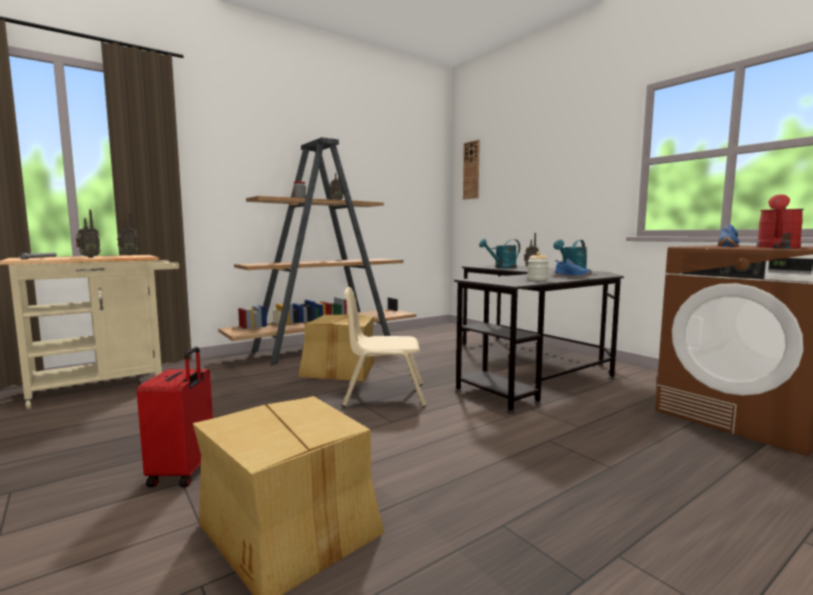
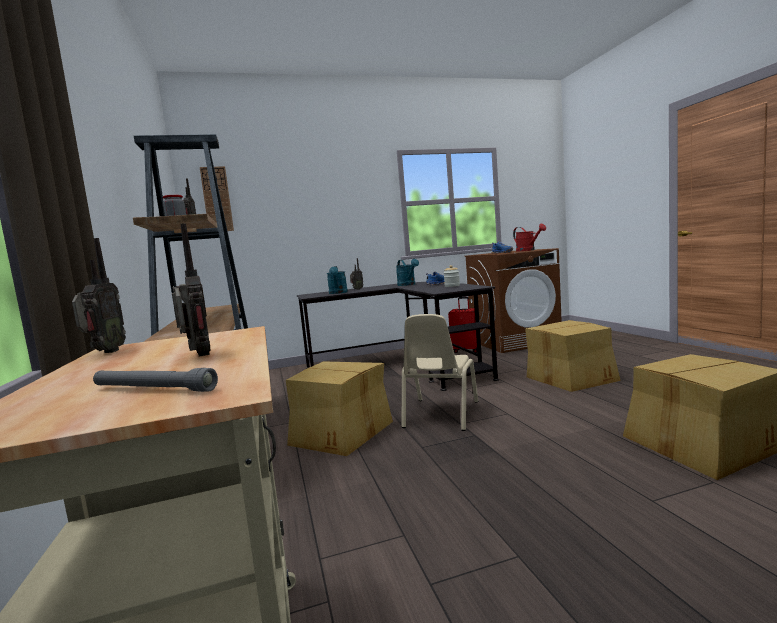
camera: 70 degrees left, 0 degrees up
(183, 472) = (631, 503): red suitcase -> red suitcase (466, 350)
(554, 458) = (571, 377): none -> cardboard box

